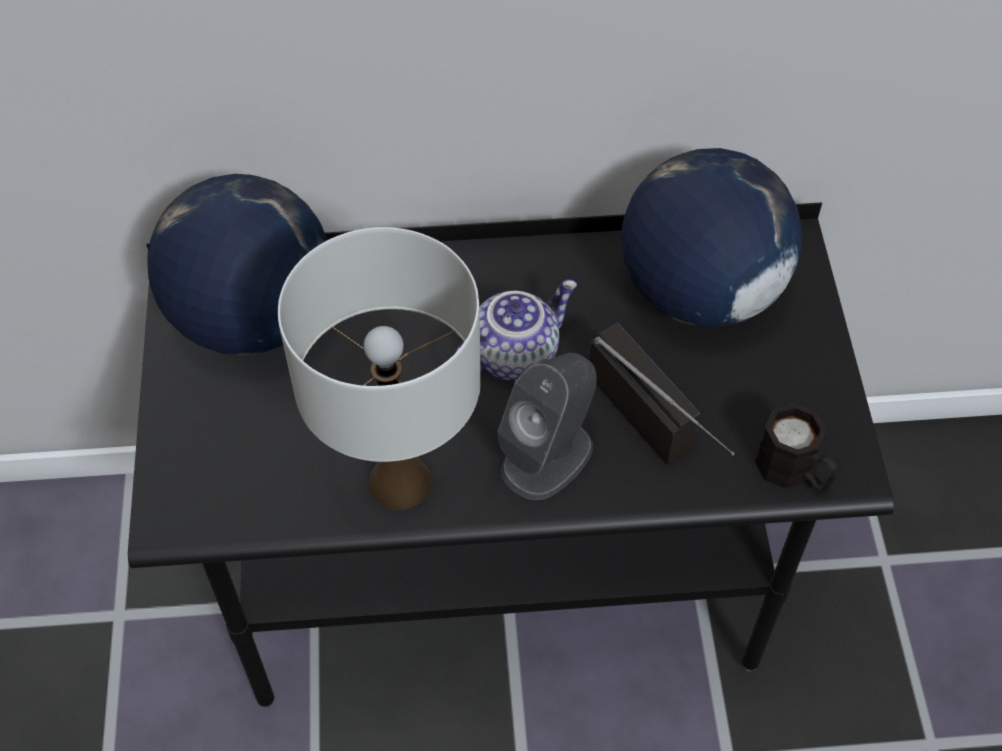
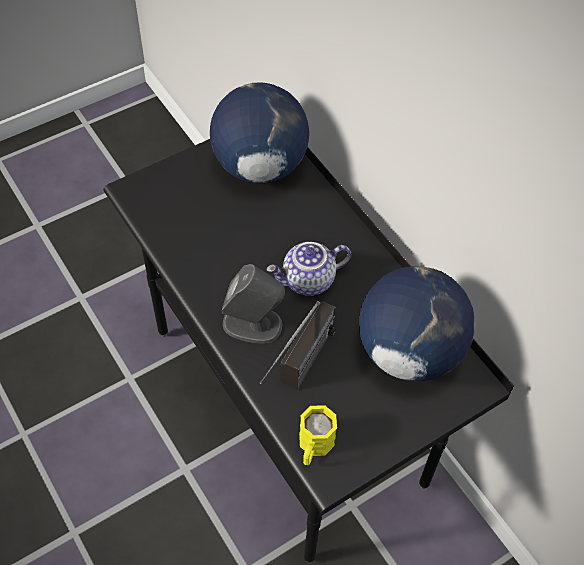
camera: 60 degrees right, 0 degrees up
(401, 482) = (201, 268): white table lamp -> none
(513, 353) = (308, 281): teapot -> teapot turned 135 degrees clockwise
(794, 471) = (314, 447): black mug -> yellow mug

